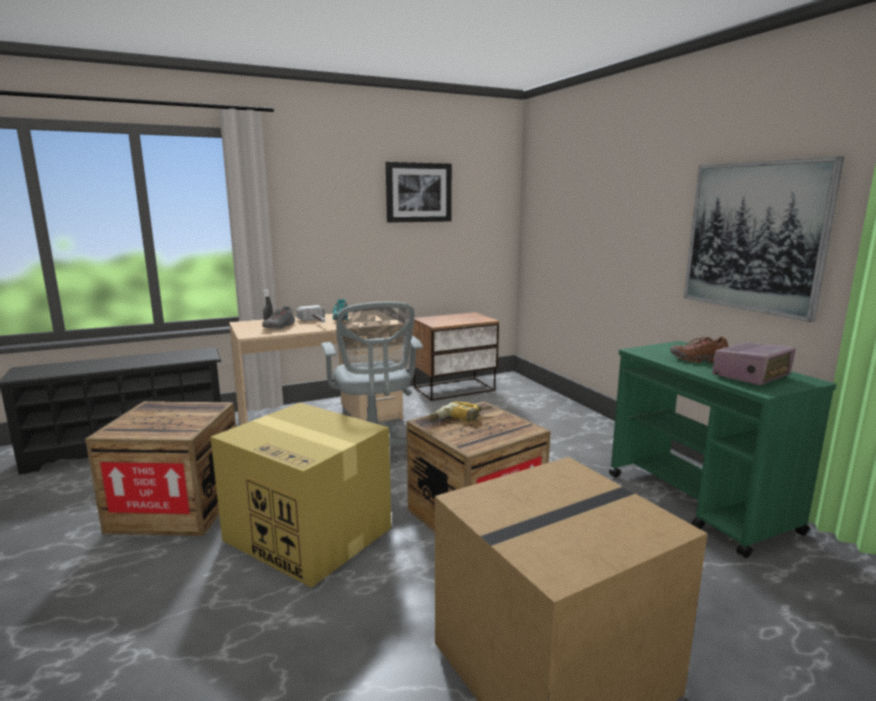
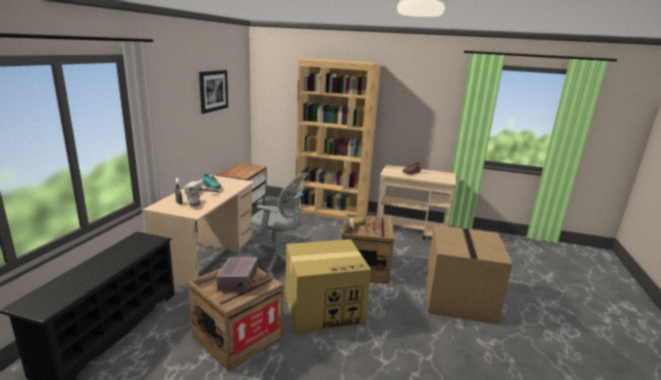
camera: 50 degrees left, 5 degrees up
(586, 424) = (331, 212): none -> brown bookcase
(700, 503) = (411, 230): green cart -> beige cart
(751, 377) = (436, 176): radio -> radio (238, 281)
(754, 237) = (412, 118): picture -> none

